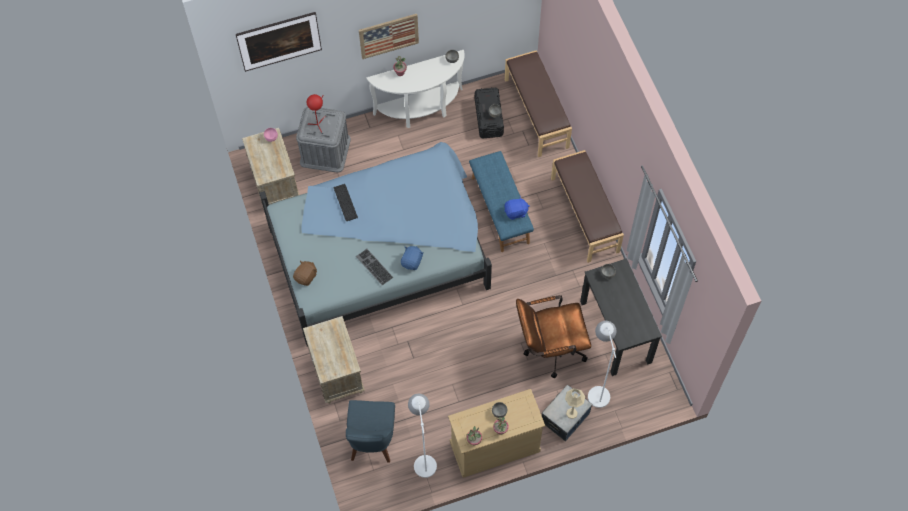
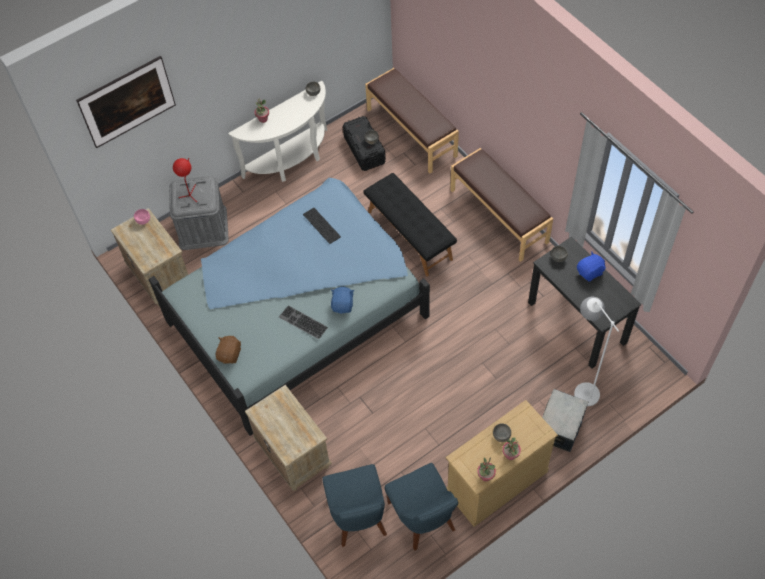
camera: 15 degrees left, 5 degrees down
(344, 202) = (247, 264): keyboard -> keyboard (320, 226)
(388, 35) = (243, 75): picture -> none
(423, 458) = (423, 519): white floor lamp -> blue chair
(499, 210) = (409, 235): blue bench -> black bench
(516, 212) = (432, 227): blue plush toy -> blue plush toy (590, 272)
(549, 348) = (515, 360): brown office chair -> none
(572, 413) = (570, 417): beige table lamp -> none

